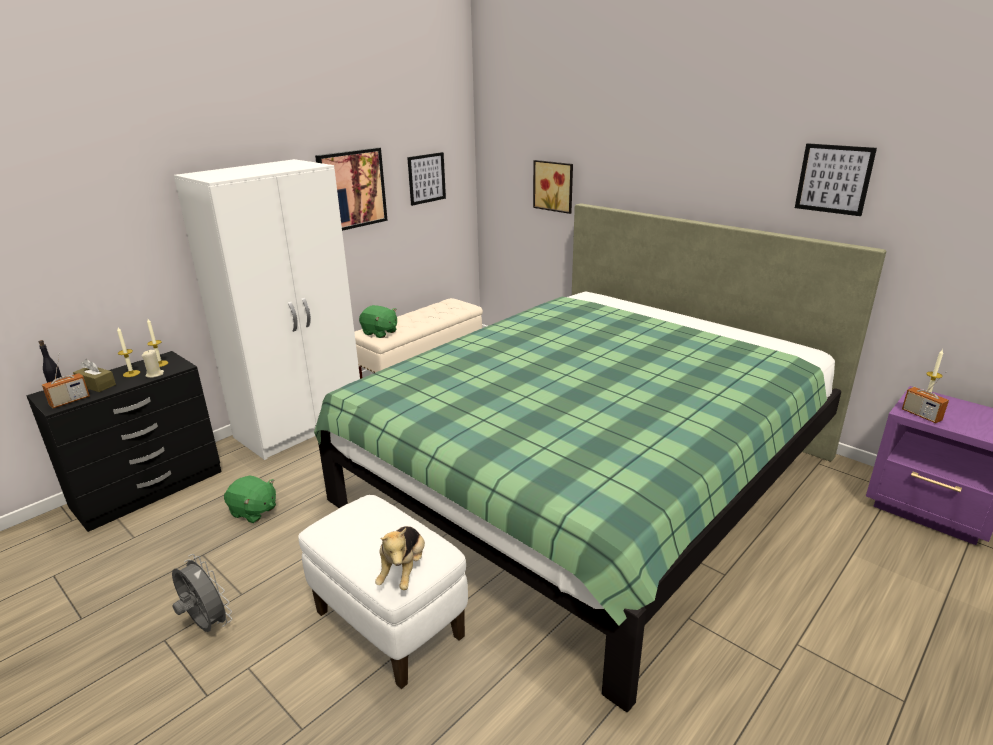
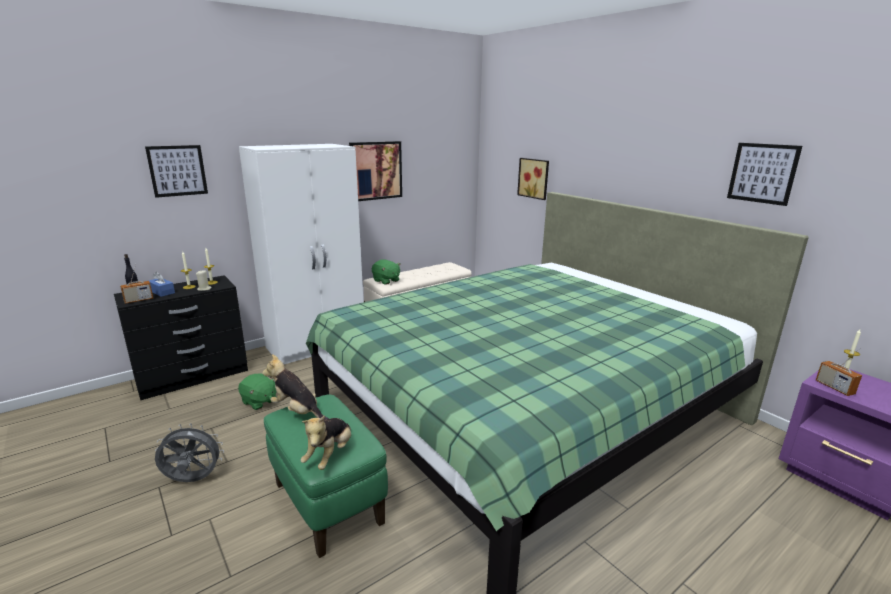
camera: 10 degrees right, 5 degrees down
(96, 385) = (162, 292): brown tissue box -> blue tissue box
(206, 625) = (192, 480): grey fan -> grey fan turned 60 degrees counterclockwise
(341, 523) = (298, 411): none -> plush toy
(389, 625) = (328, 504): white ottoman -> green ottoman
(426, 178) = (437, 168): picture -> picture (177, 170)

